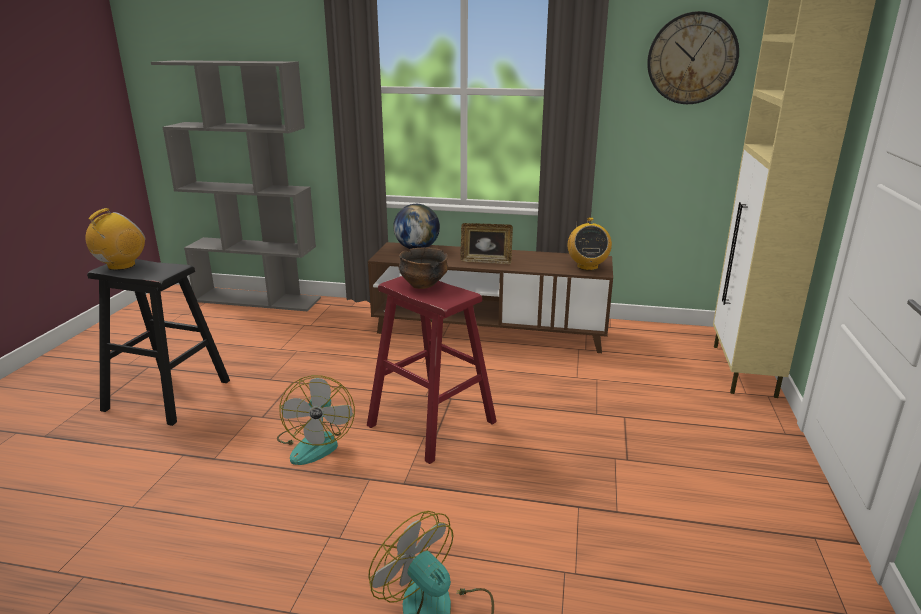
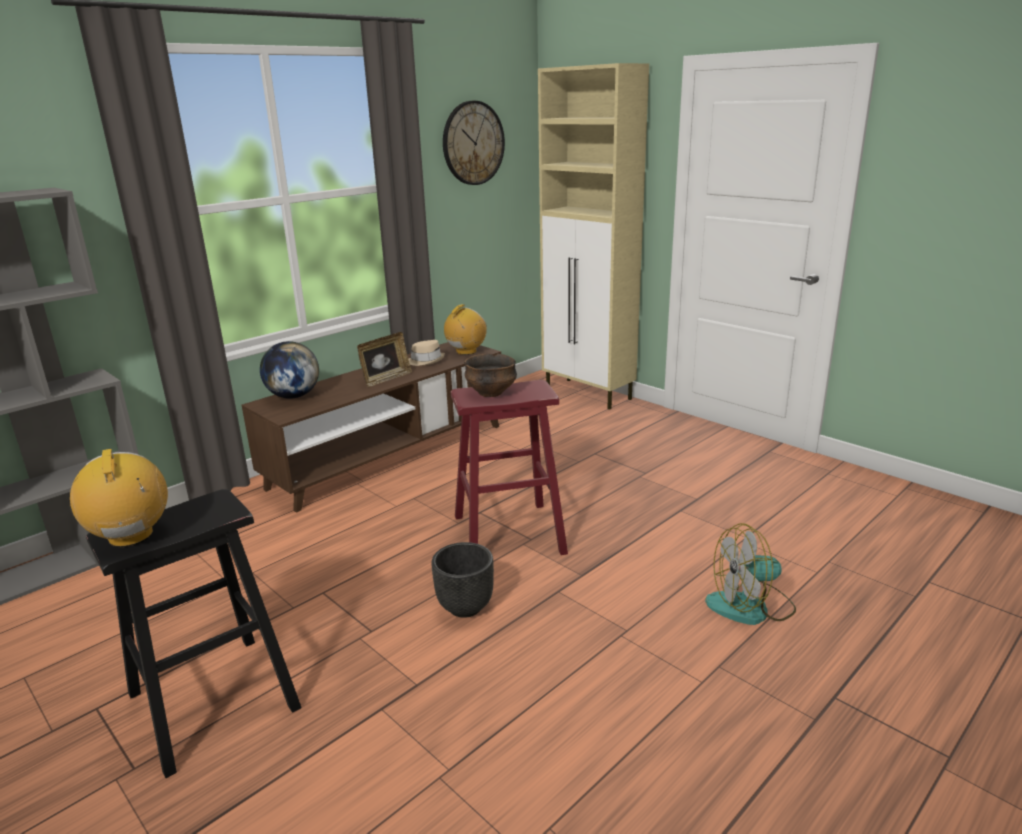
camera: 55 degrees left, 0 degrees up
(316, 443) = (465, 606): fan -> black planter
(543, 261) = (426, 360): none -> beige hat
(587, 266) = (466, 351): radio -> radio turned 90 degrees counterclockwise

